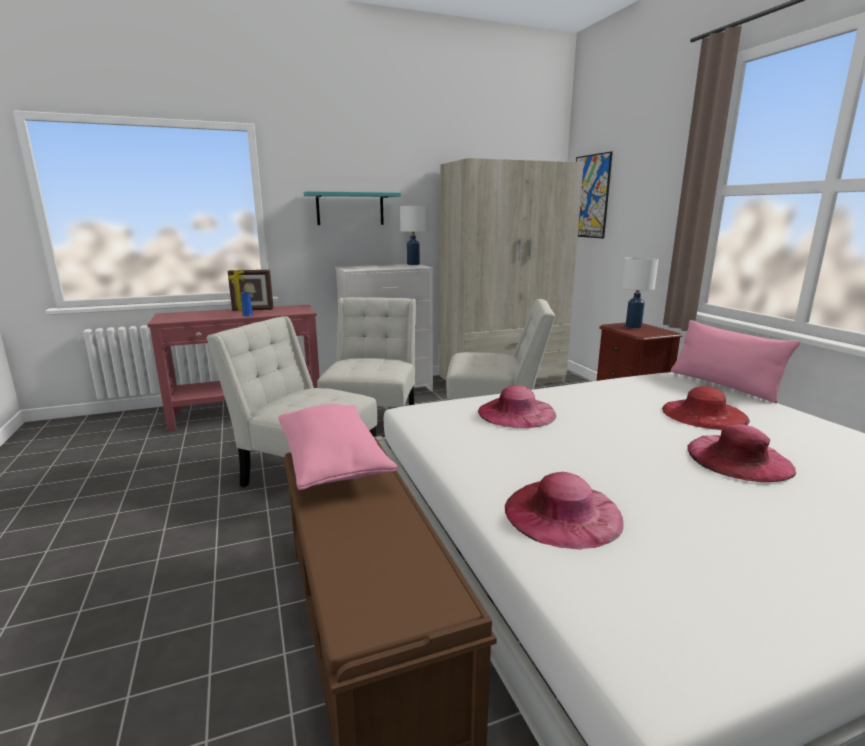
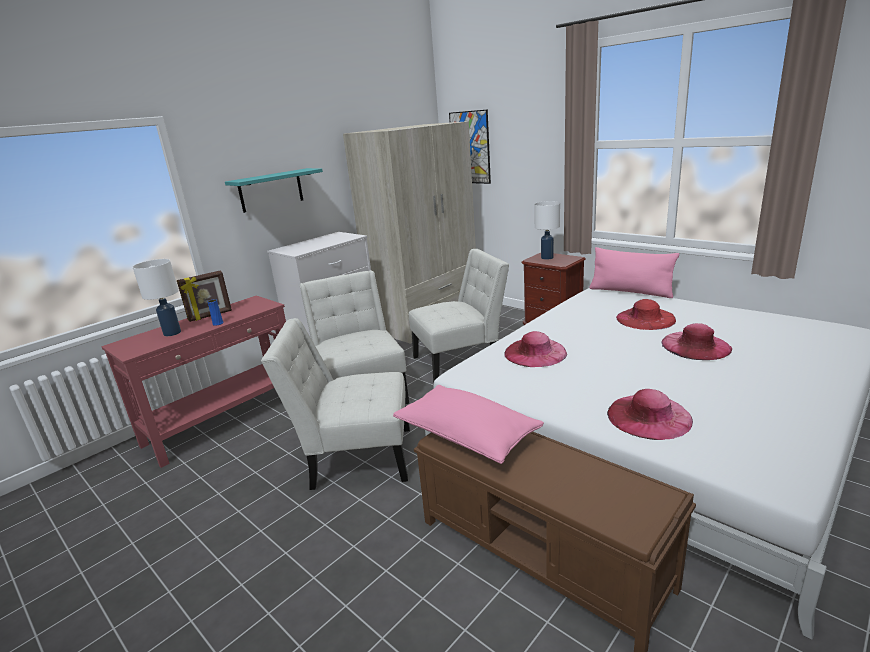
camera: 25 degrees left, 5 degrees up
(413, 264) = (337, 234): white table lamp -> white table lamp (172, 333)

